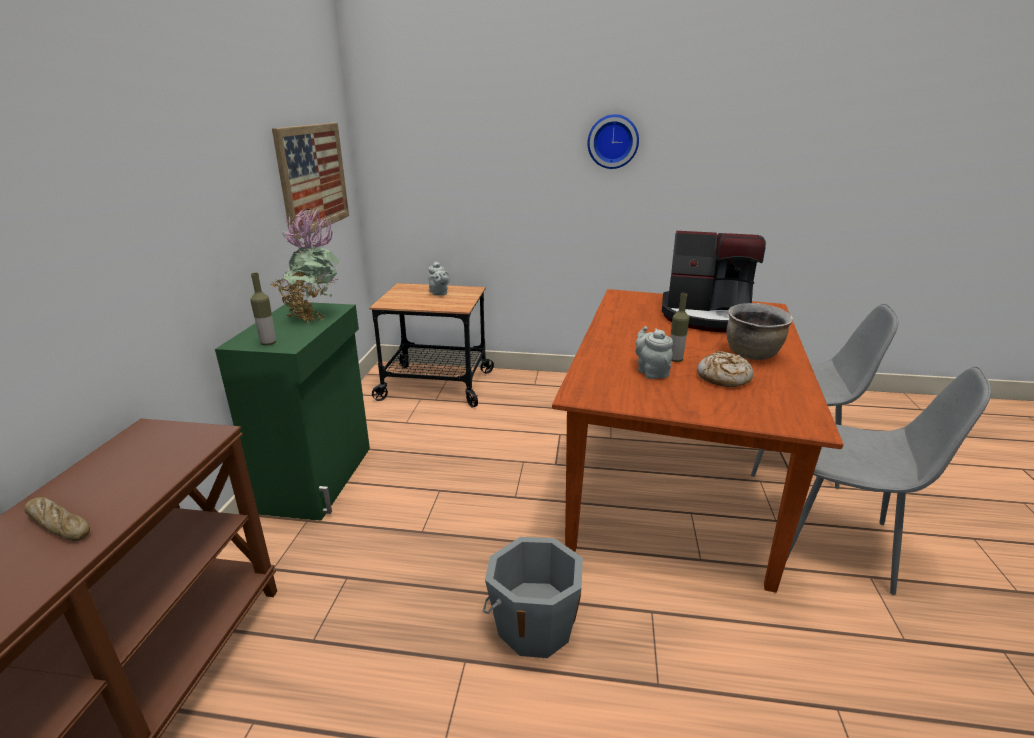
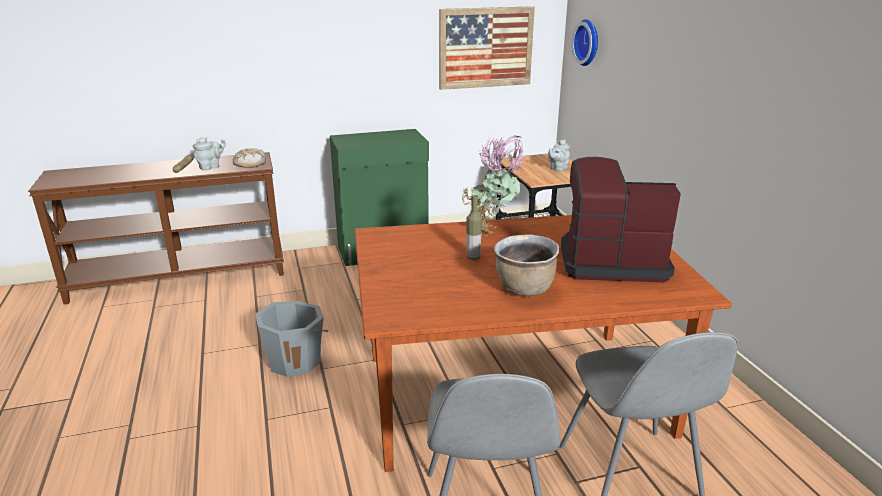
camera: 65 degrees right, 0 degrees up
(268, 343) = (345, 141): bottle -> none
(314, 316) = (395, 139): potted plant -> potted plant (492, 230)
(613, 141) = (712, 55): wall clock -> wall clock (588, 42)
(651, 372) = (437, 251): grey teapot -> grey teapot (211, 167)
(707, 316) = (610, 261): coffee machine -> coffee machine turned 105 degrees clockwise
(723, 377) = (453, 279): bread -> bread (250, 164)

